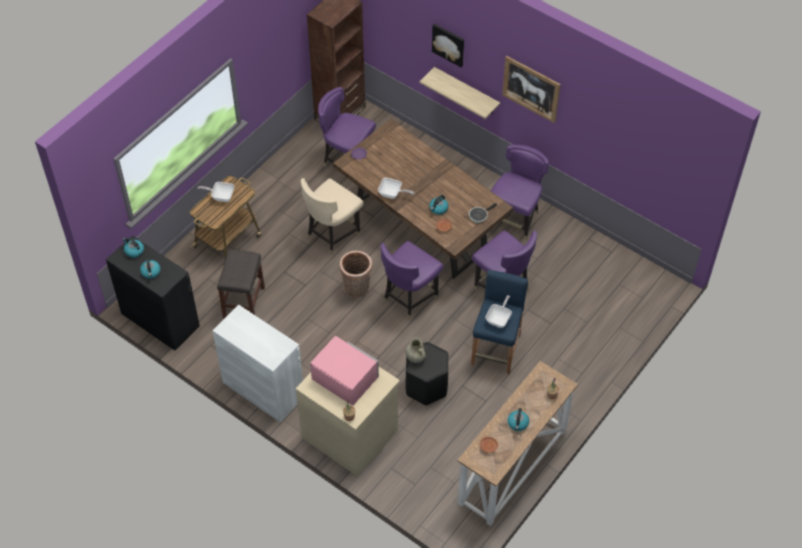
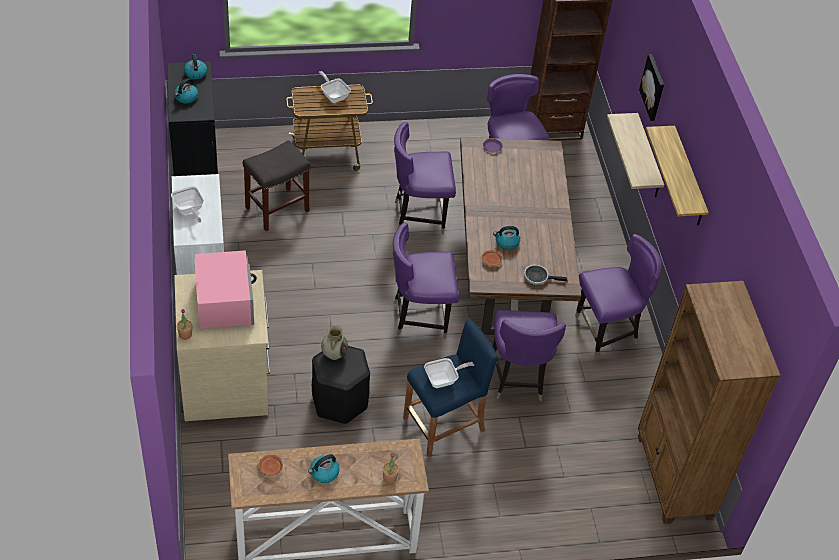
camera: 40 degrees right, 5 degrees down
(332, 235) = (419, 215): beige chair -> purple chair
(356, 289) = (383, 274): basket -> none
(392, 194) = (480, 200): frying pan -> frying pan (189, 210)
(531, 89) = (688, 178): picture -> shelf
(638, 274) = (673, 478): none -> brown bookcase

